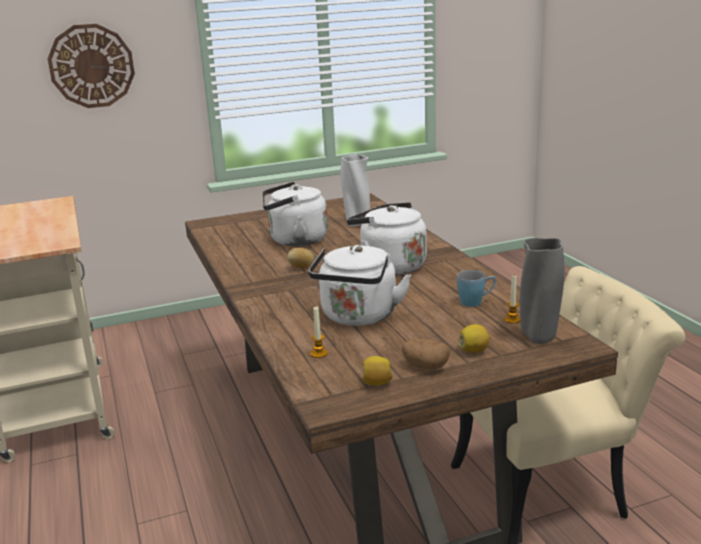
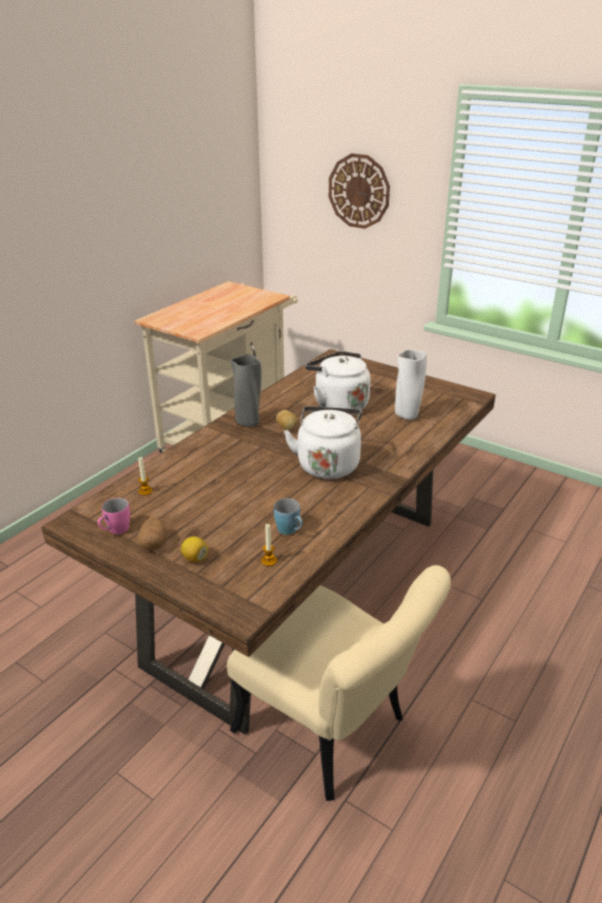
camera: 55 degrees right, 10 degrees up
(358, 317) = (216, 485): white kettle -> none
(376, 383) = (115, 531): lemon -> pink mug
(539, 337) = (243, 585): grey vase -> grey vase (249, 422)

